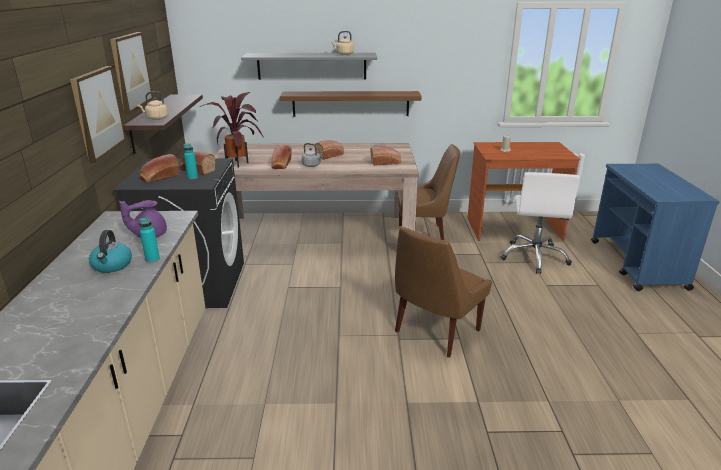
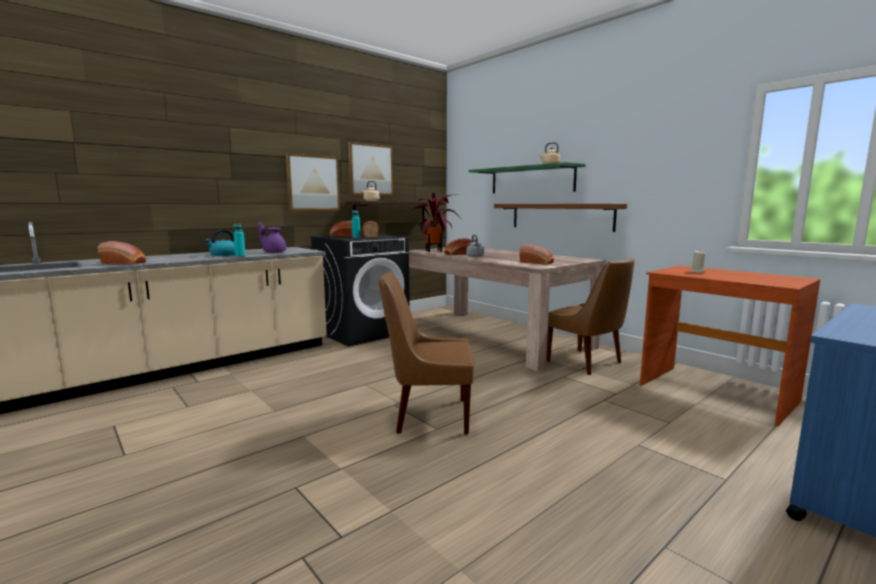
camera: 50 degrees right, 15 degrees down
(311, 66) = (531, 180): grey shelf -> green shelf
(330, 155) = (508, 256): bread -> bread (125, 263)
(534, 257) = (684, 420): white office chair -> none

